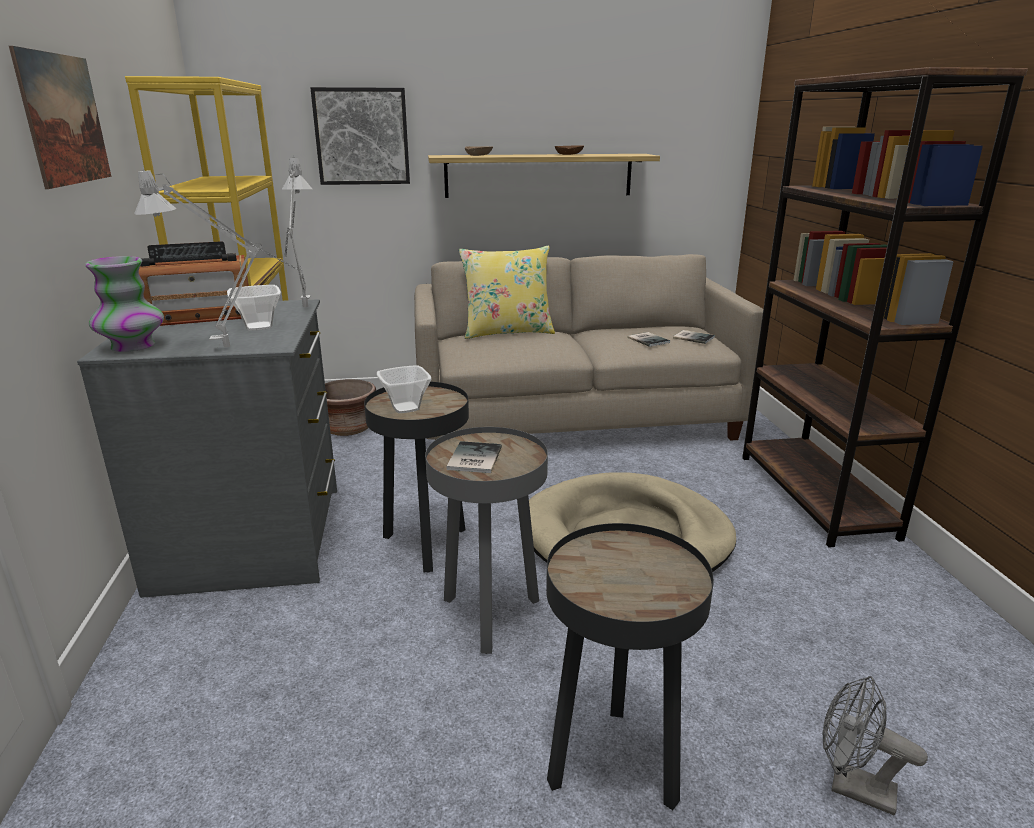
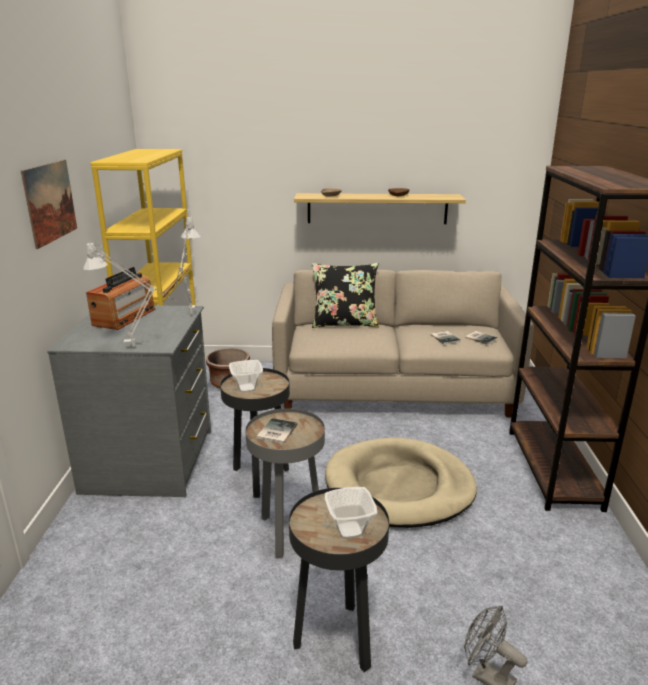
camera: 10 degrees right, 0 degrees up
(132, 346) = (80, 341): vase -> none
(199, 316) = (124, 317): radio -> radio turned 60 degrees counterclockwise
(260, 326) = (159, 329): bowl -> bowl (350, 529)
(362, 136) = (250, 180): picture -> none
(507, 332) = (344, 323): yellow pillow -> black pillow

